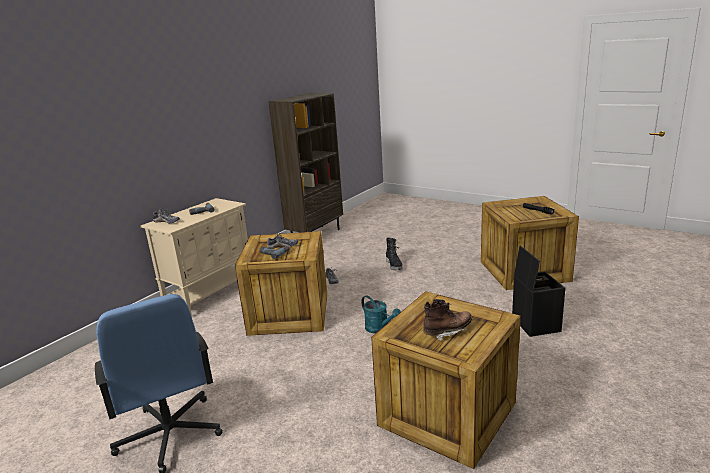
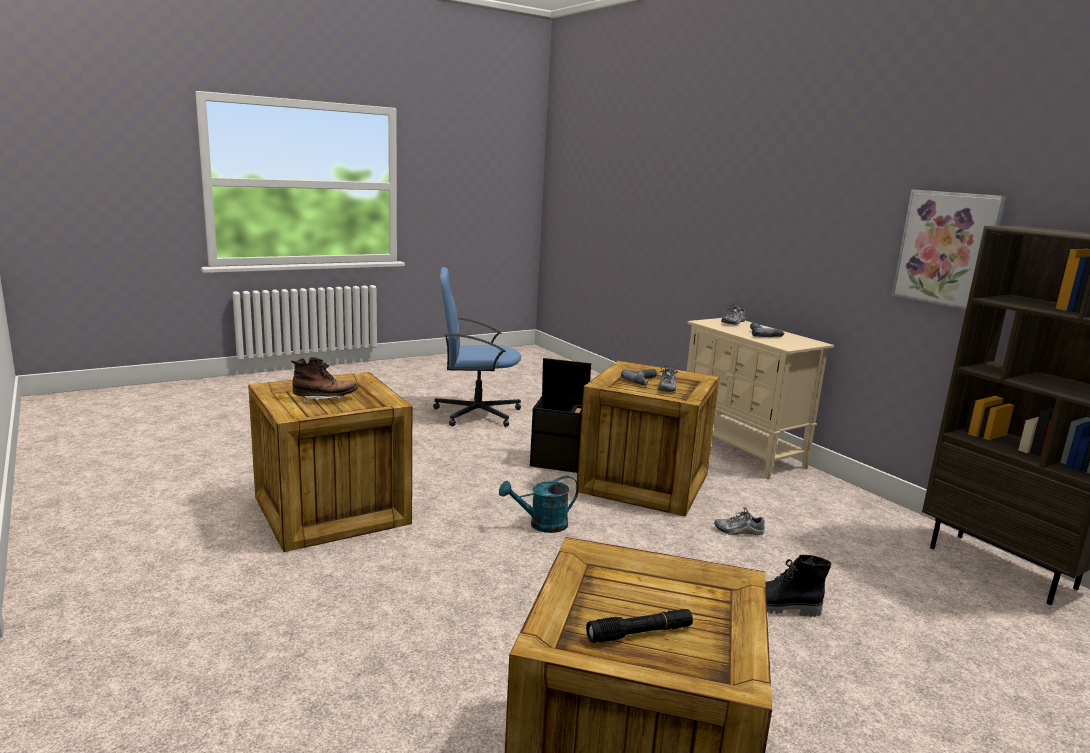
camera: 110 degrees right, 5 degrees down
(245, 121) = (947, 249): none -> picture
(447, 332) = (325, 399): brown boot -> brown boot turned 105 degrees counterclockwise
(534, 324) = (401, 660): black storage box -> black storage box (559, 461)

